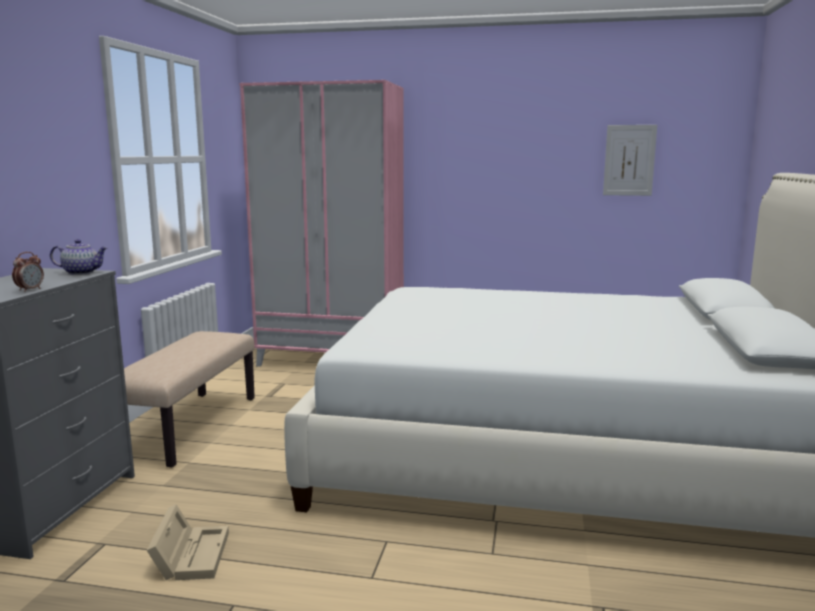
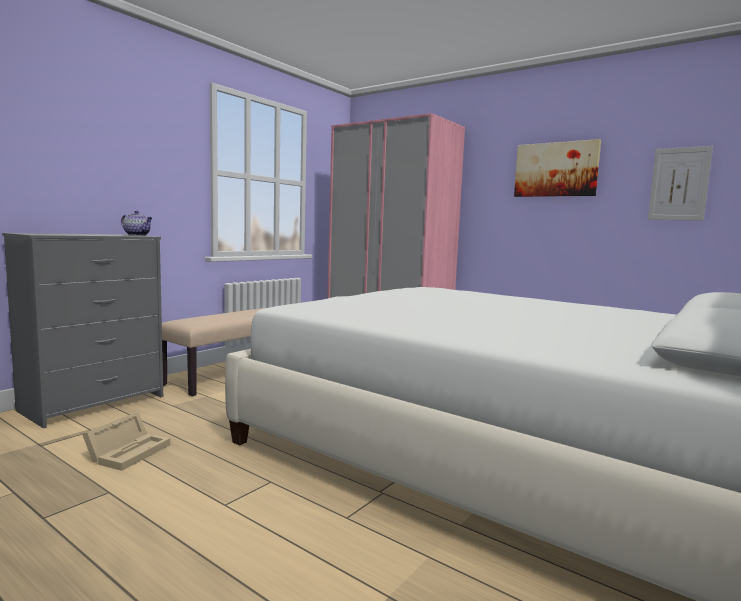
camera: 25 degrees right, 5 degrees down
(30, 290) = (76, 234): alarm clock -> none
(510, 141) = (556, 169): none -> picture

